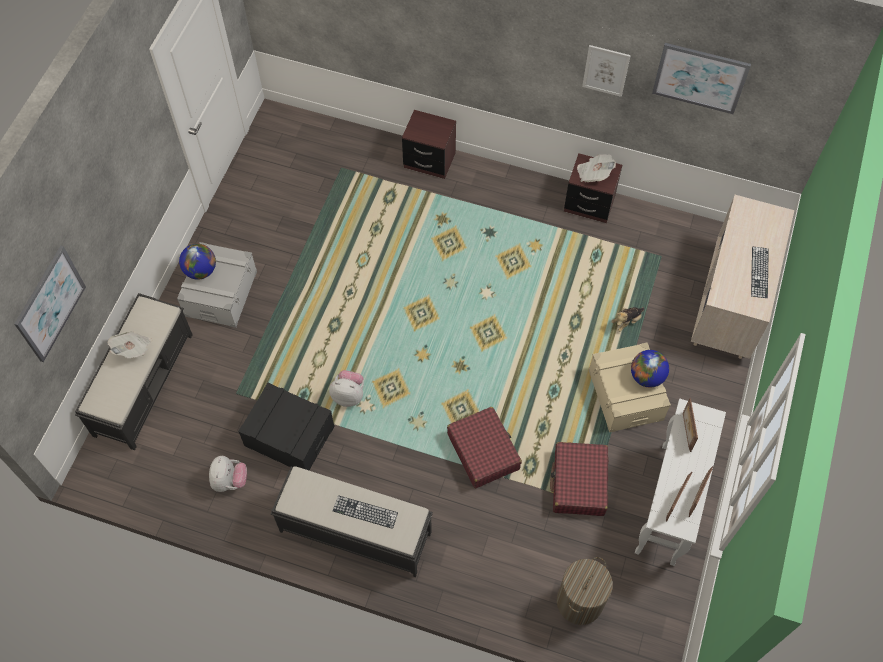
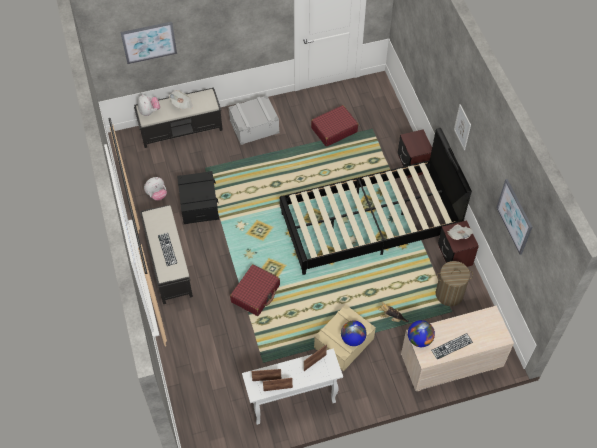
camera: 55 degrees right, 5 degrees down
(201, 270) = (251, 106): globe -> globe (419, 339)
(348, 395) = (241, 214): plush toy -> plush toy (149, 111)
(478, 261) = (369, 224): none -> black bed
(578, 483) = (271, 350): red suitcase -> red suitcase (334, 130)
(579, 601) = (202, 388): laundry basket -> laundry basket (449, 294)
(606, 70) = (486, 175): picture -> picture (462, 127)

